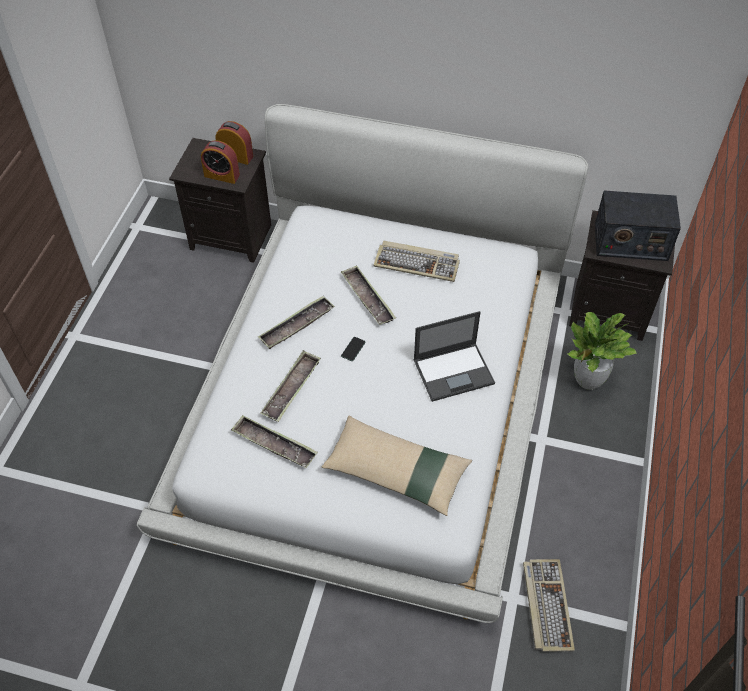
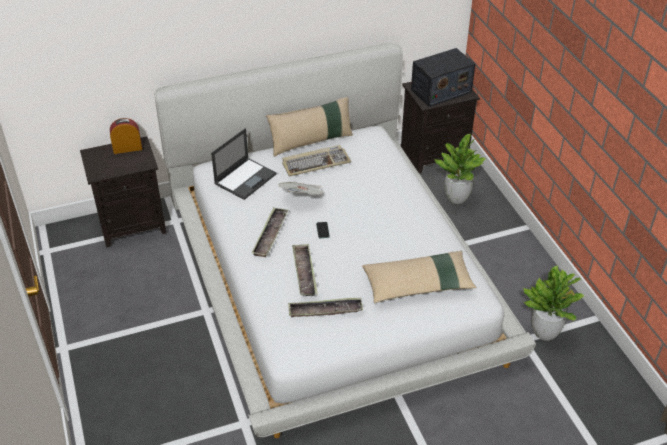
camera: 35 degrees left, 10 degrees down
(222, 175) = (129, 164): alarm clock -> none
(367, 298) = (303, 197): tray -> newspaper
(436, 234) = (311, 141): none -> beige pillow
(454, 371) = (399, 212): laptop -> laptop (245, 178)
(546, 605) = (545, 332): keyboard -> potted plant

